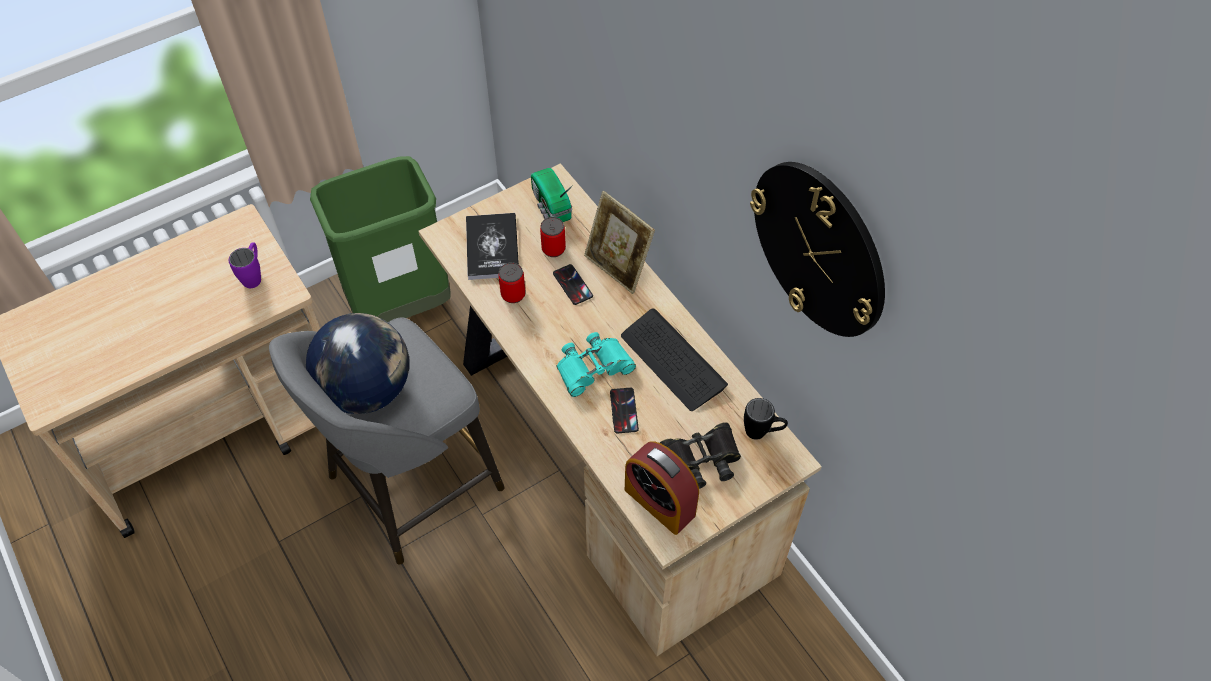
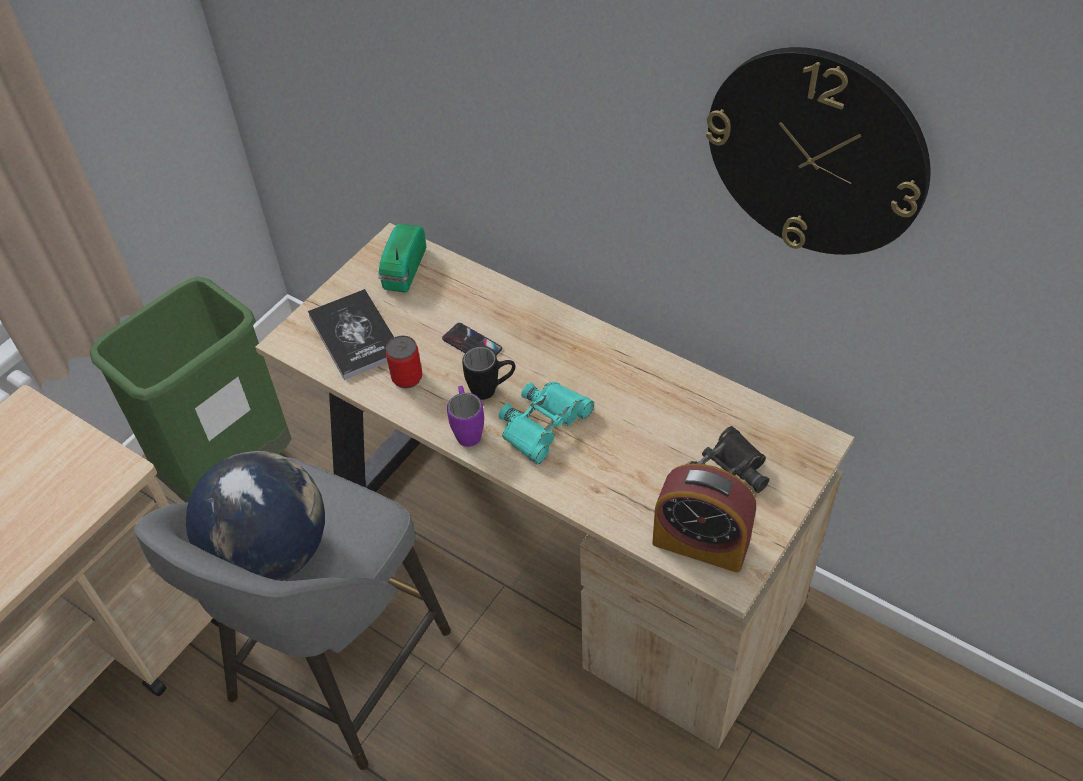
camera: 20 degrees left, 5 degrees down
(254, 276) = (66, 466): purple mug -> purple mug (467, 430)
(550, 206) = (402, 270): radio -> radio turned 60 degrees clockwise
(553, 249) = (429, 313): can -> none
(618, 267) = (514, 309): picture frame -> none
(623, 410) = (604, 458): phone -> none
(672, 361) = (630, 385): keyboard -> none
(762, 433) = (771, 425): black mug -> black mug (491, 390)

